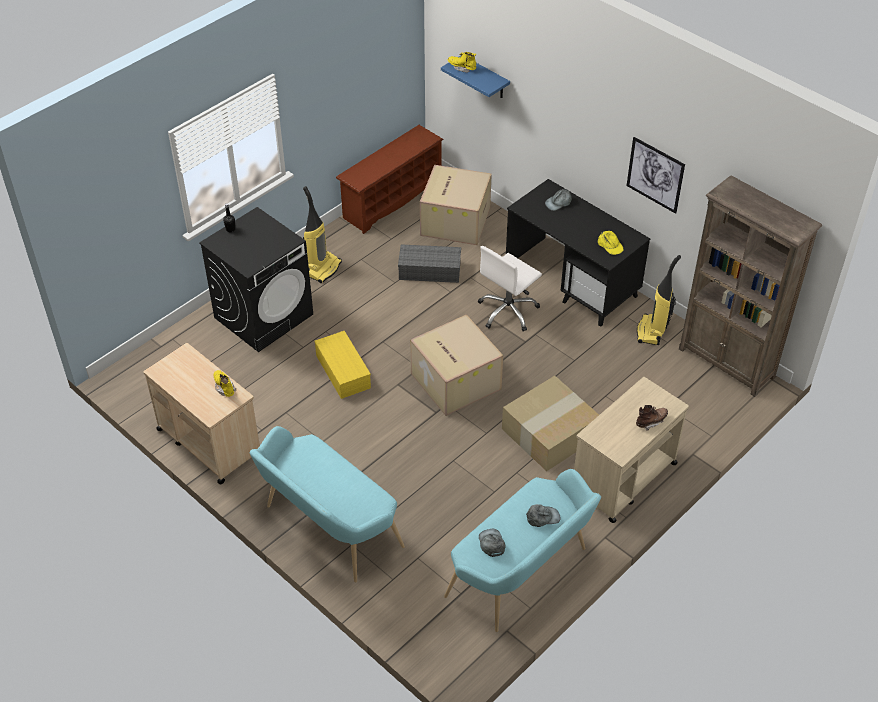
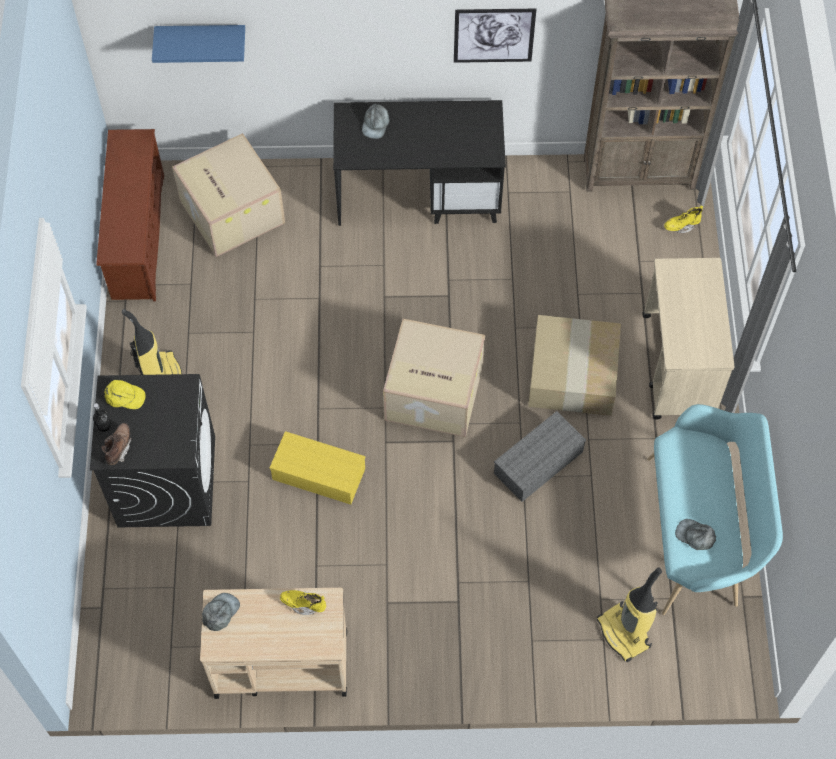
camera: 45 degrees left, 15 degrees up
(328, 529) = (494, 645): turquoise bench -> none
(428, 271) = (272, 292): grey storage box -> grey storage box (538, 464)
(462, 68) = (175, 44): yellow boot -> yellow boot (681, 225)
(508, 311) = (397, 275): white office chair -> none
(542, 517) = (707, 472): grey cap -> grey cap (220, 612)
(610, 245) = (475, 137): yellow cap -> yellow cap (125, 397)
(651, 331) = (545, 191): vacuum cleaner -> vacuum cleaner (625, 633)
(651, 421) = (709, 301): brown boot -> brown boot (119, 447)

